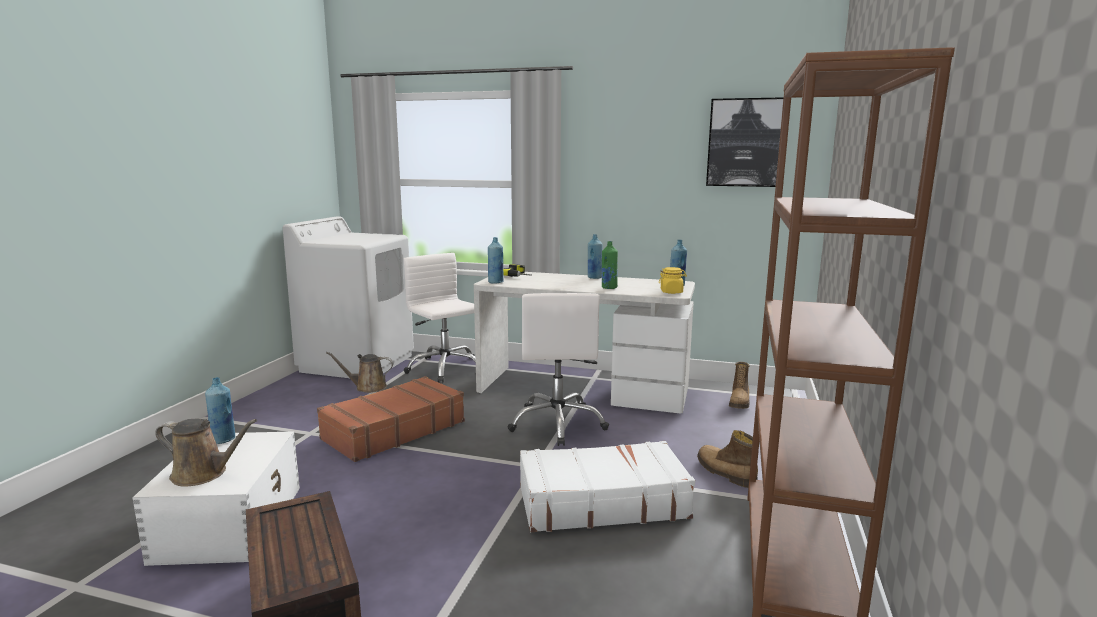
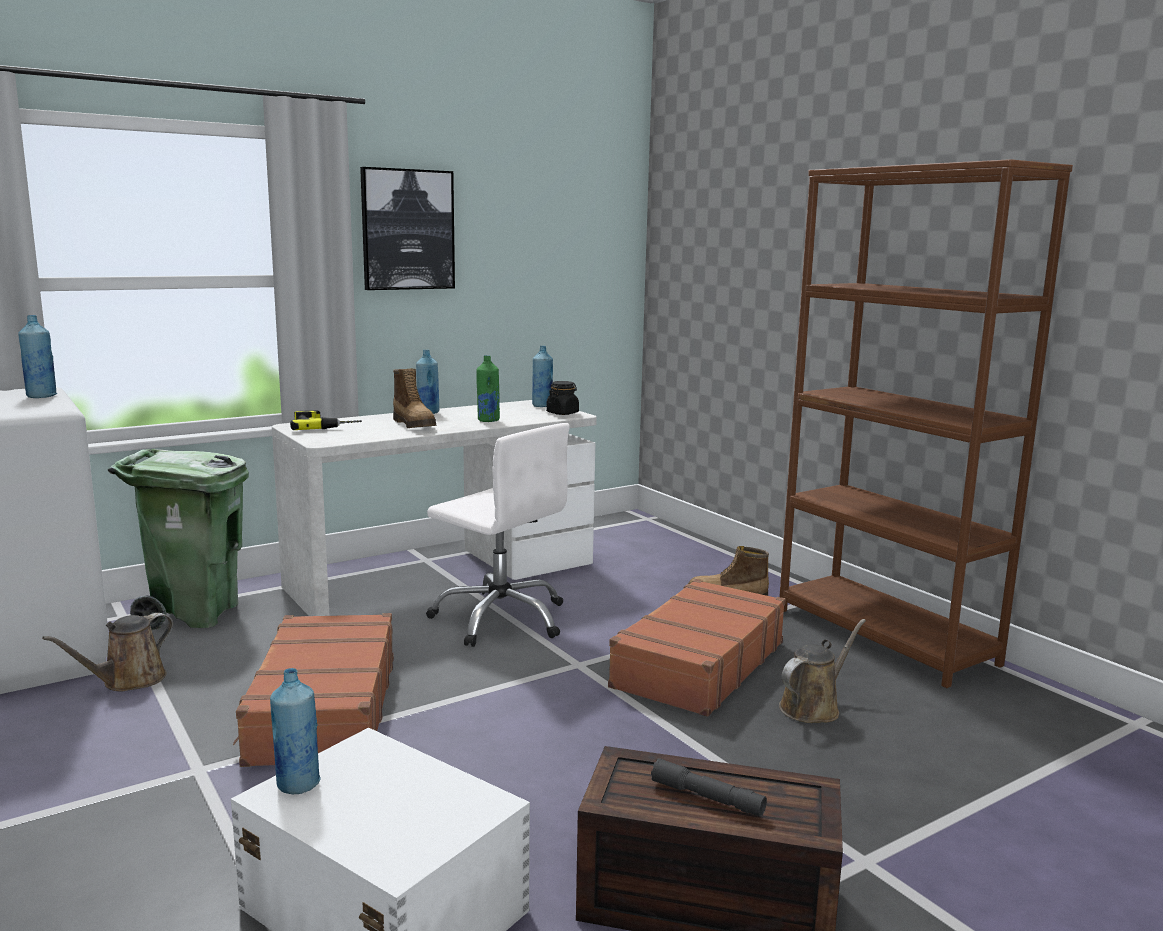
camera: 50 degrees left, 0 degrees up
(203, 474) = (408, 822): brown watering can -> brown watering can (813, 707)
(289, 541) = (707, 798): none -> grey flashlight
(445, 368) = (195, 614): white office chair -> green trash can
(495, 282) = (333, 440): blue bottle -> blue bottle (41, 396)
(601, 501) = (698, 664): white suitcase -> brown suitcase
(671, 292) = (562, 413): yellow jar -> black jar
(739, 402) = (613, 537): boot -> boot (415, 425)
(744, 143) = (566, 219): picture -> picture (407, 229)

